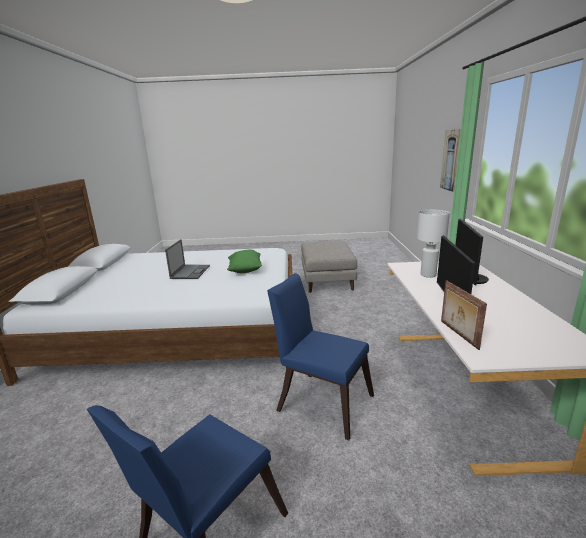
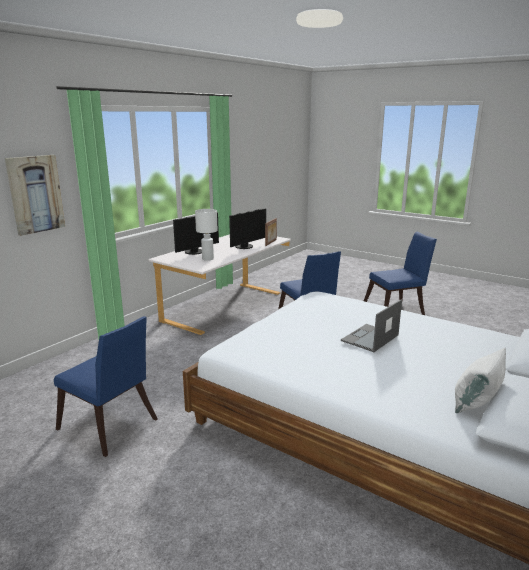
camera: 145 degrees left, 0 degrees up
(124, 262) = (475, 403): none -> white pillow
(245, 270) = (306, 322): green pillow -> none
(326, 280) = (110, 428): grey ottoman -> blue chair

